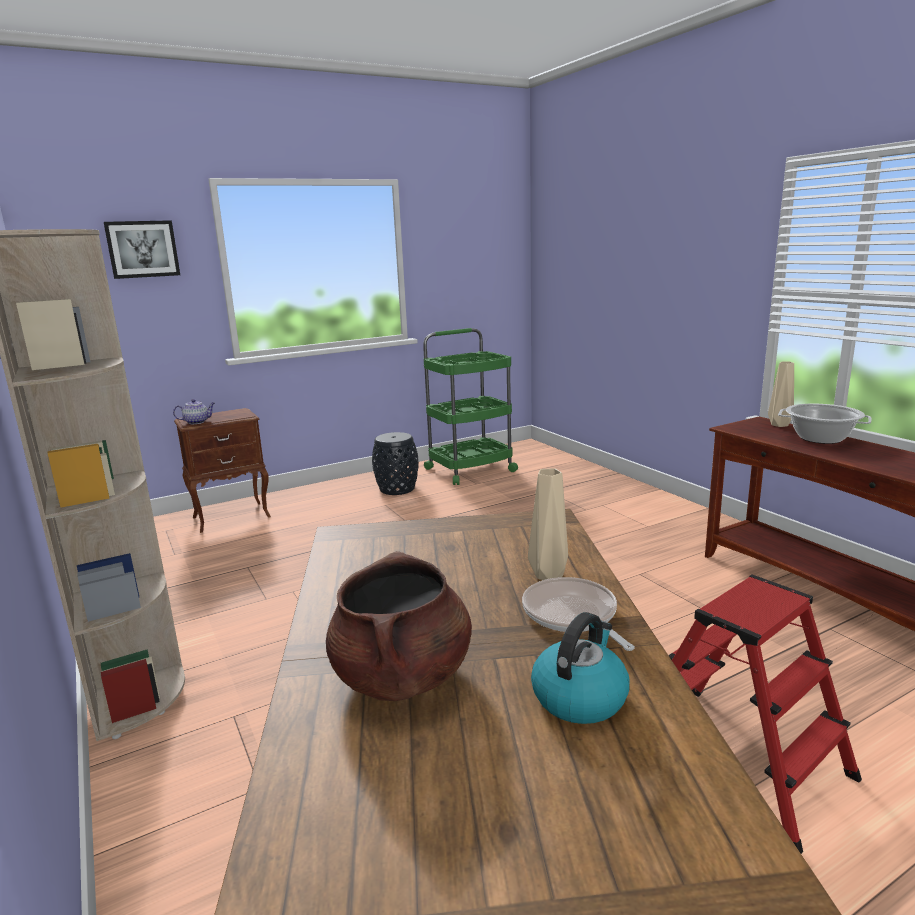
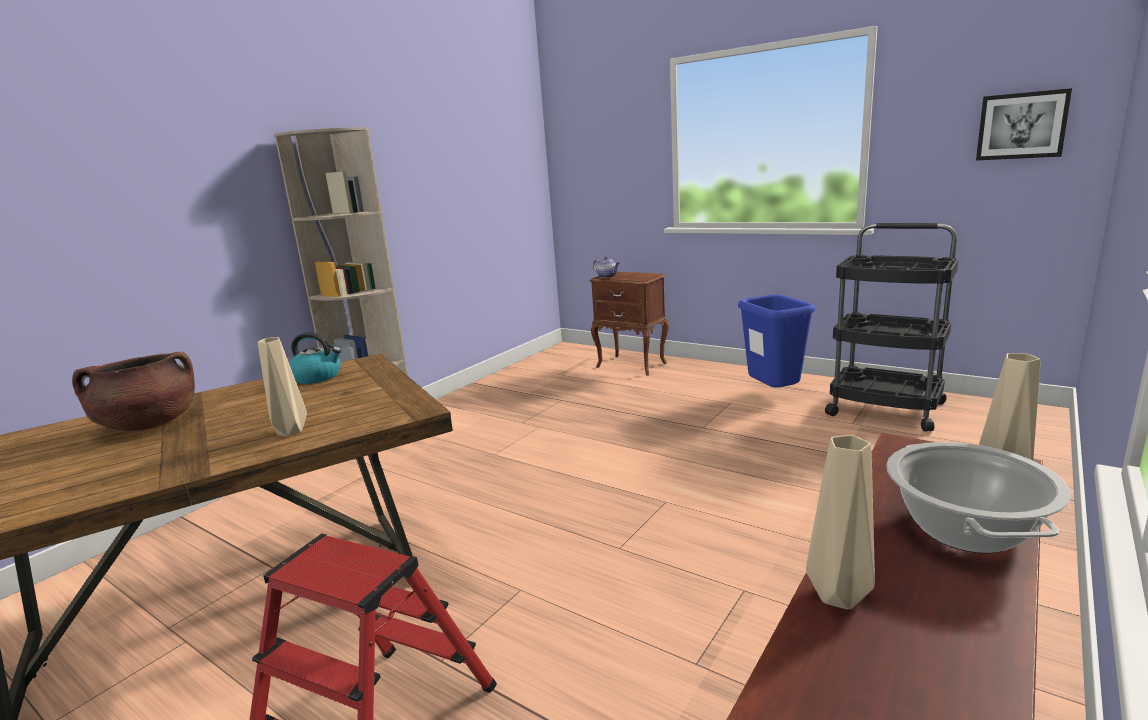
camera: 65 degrees right, 0 degrees up
(142, 249) = (617, 127): picture -> picture (1021, 126)
(397, 489) = (773, 395): black stool -> blue trash can
(470, 470) = (884, 409): green cart -> black cart
(572, 615) = (216, 452): frying pan -> none
(579, 697) = (96, 475): kettle -> kettle (318, 377)
(872, 464) = (837, 594): none -> beige vase

